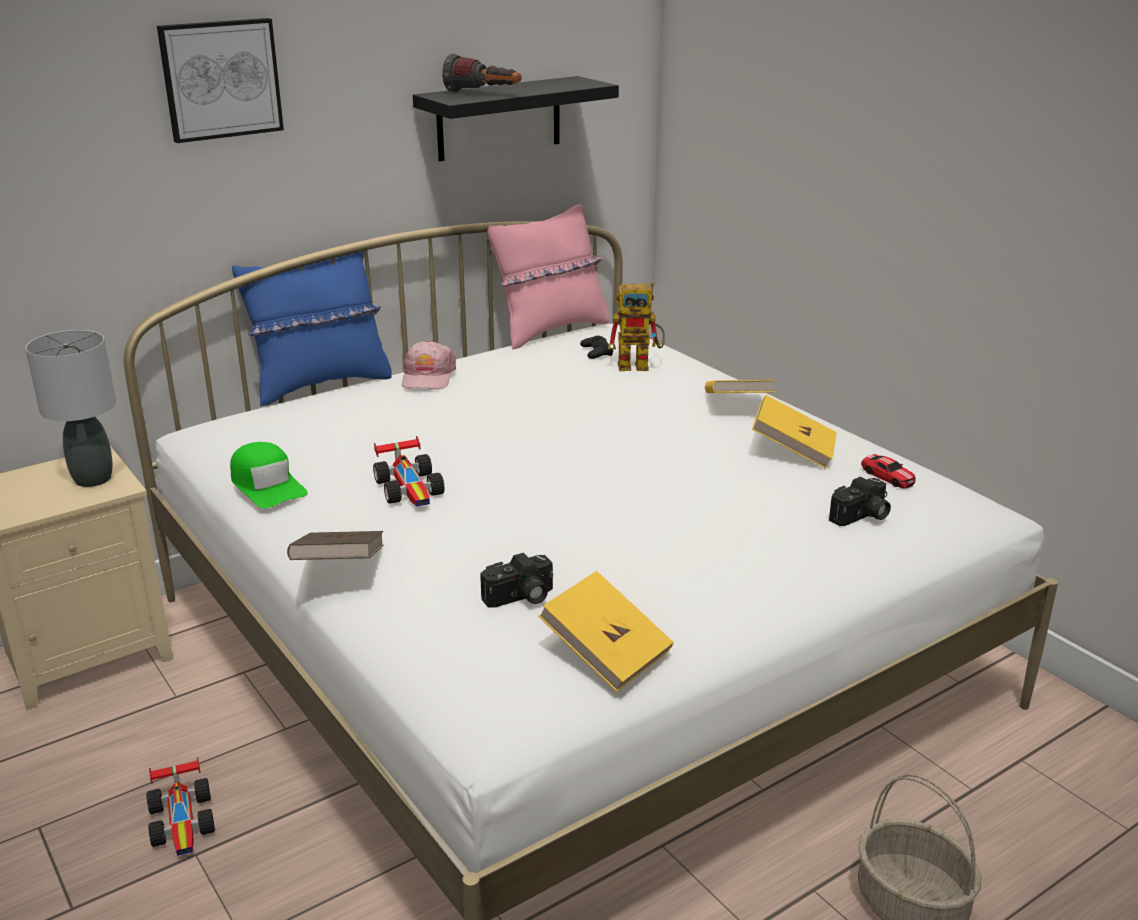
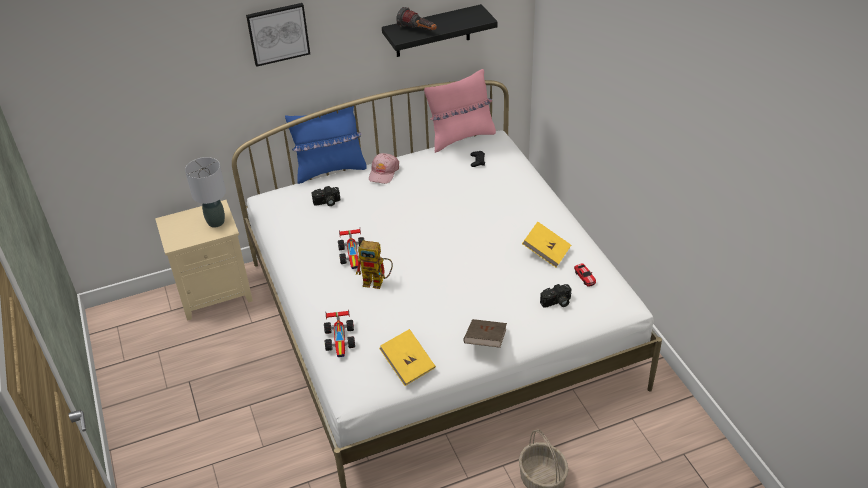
camera: 15 degrees right, 15 degrees up
(184, 820) = (247, 387): toy car -> toy car (340, 339)
(267, 485) = (290, 243): green cap -> none
(339, 568) = (310, 301): brown book -> brown book (485, 341)
(520, 598) = (382, 330): camera -> camera (327, 202)
(640, 365) = (496, 175): toy robot -> toy robot (378, 282)
(737, 405) = (534, 214): yellow book -> none

